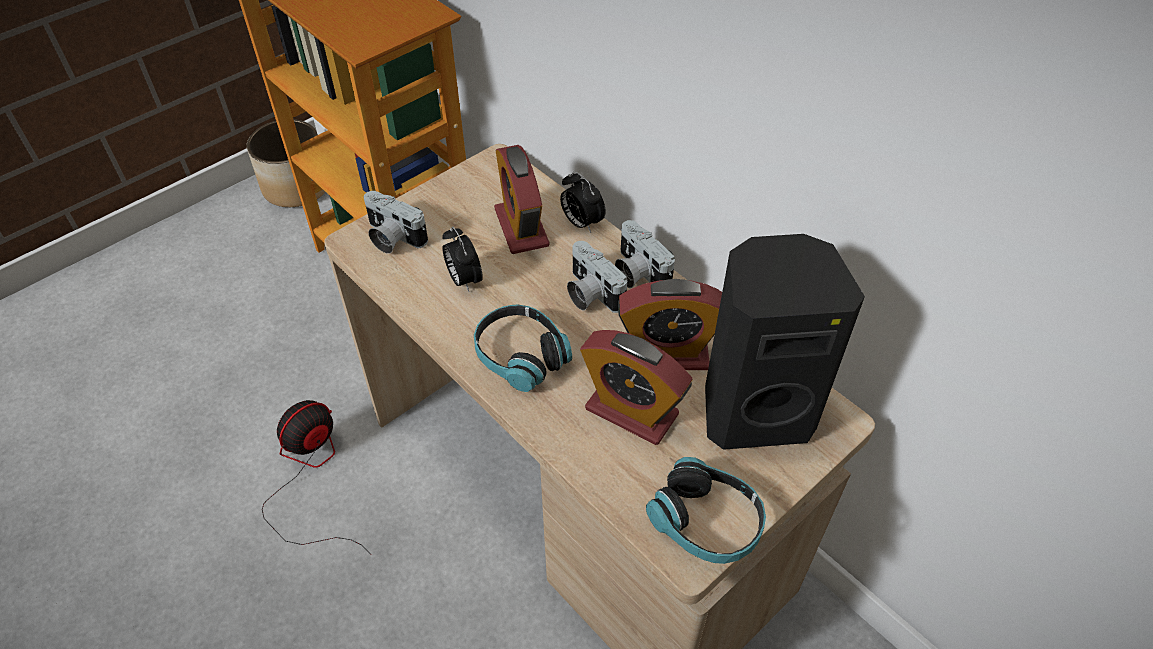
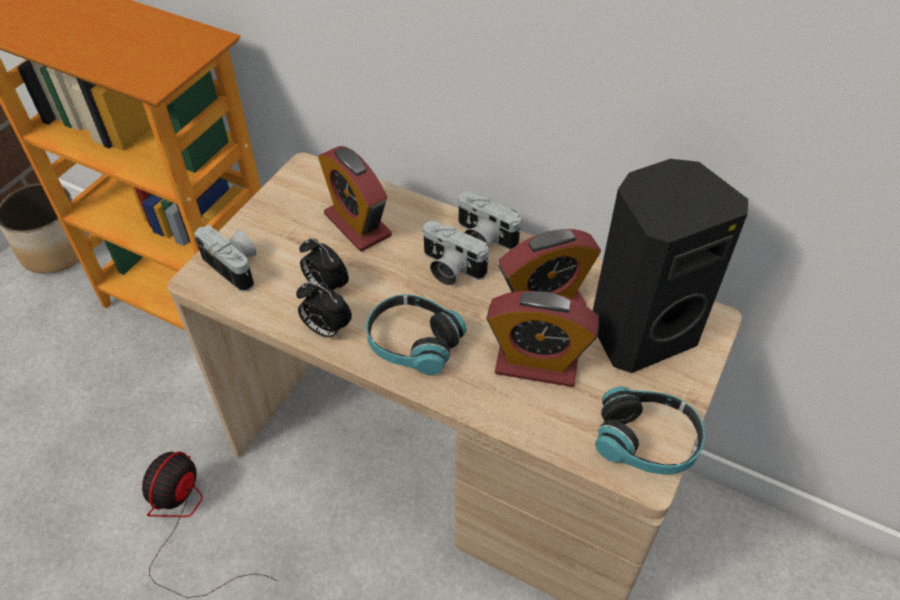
camera: 20 degrees left, 0 degrees up
(392, 238) = (236, 266): camera -> camera turned 150 degrees counterclockwise
(581, 223) = (411, 207): alarm clock -> alarm clock (326, 329)

